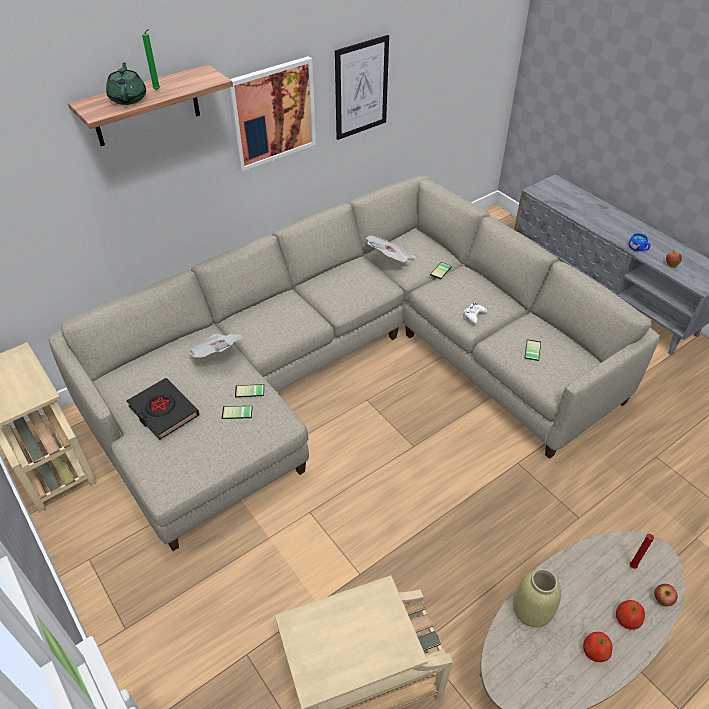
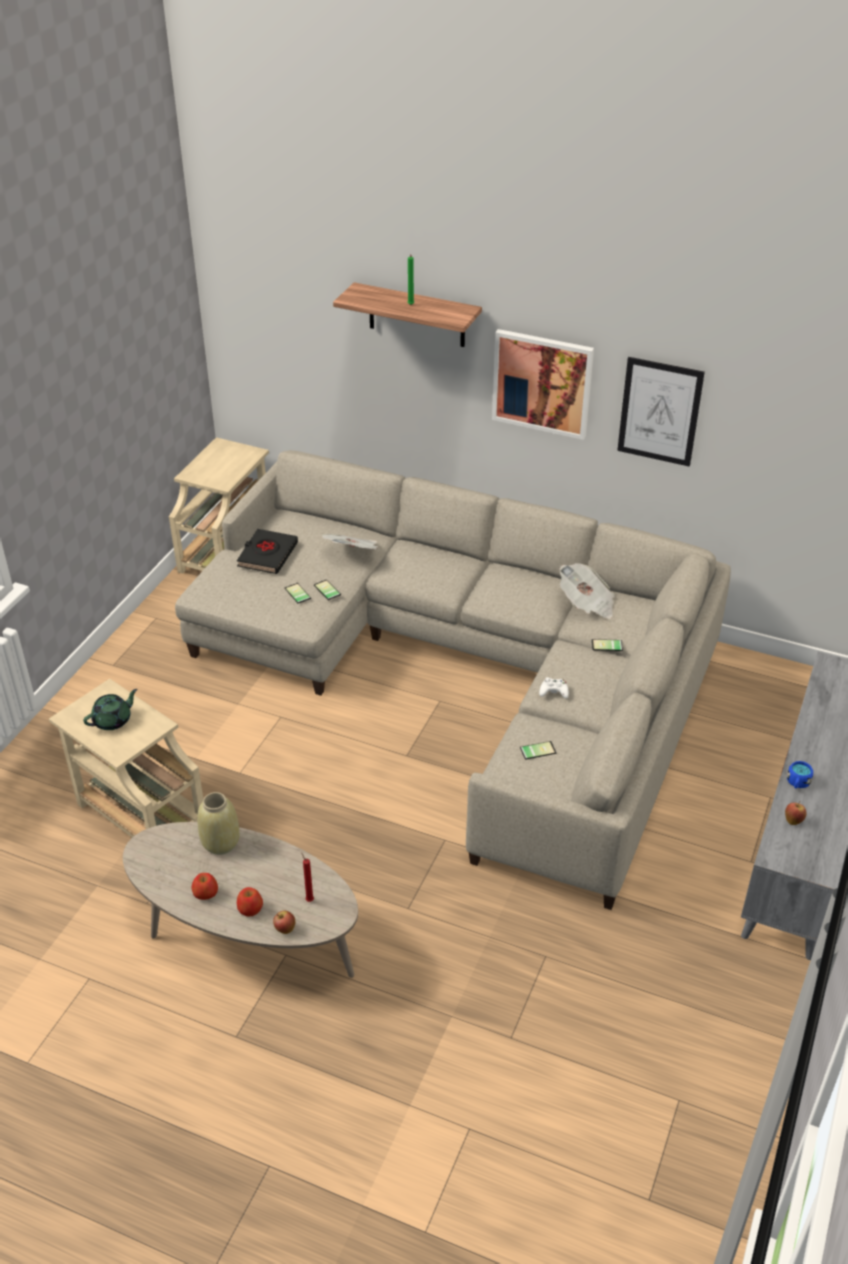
camera: 60 degrees right, 5 degrees down
(128, 98) = (384, 300): green teapot -> green teapot (113, 720)

